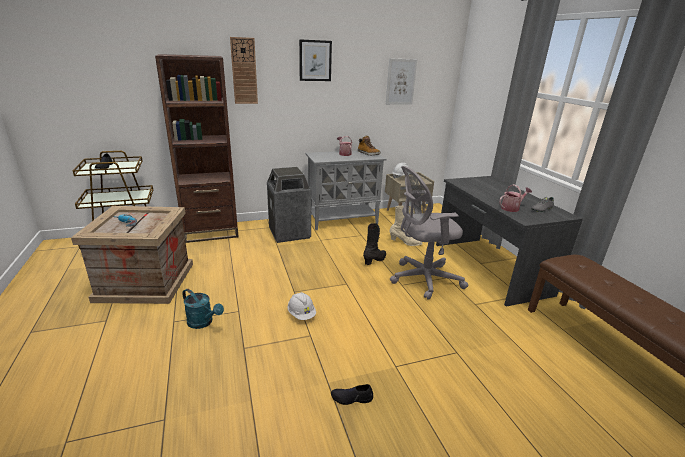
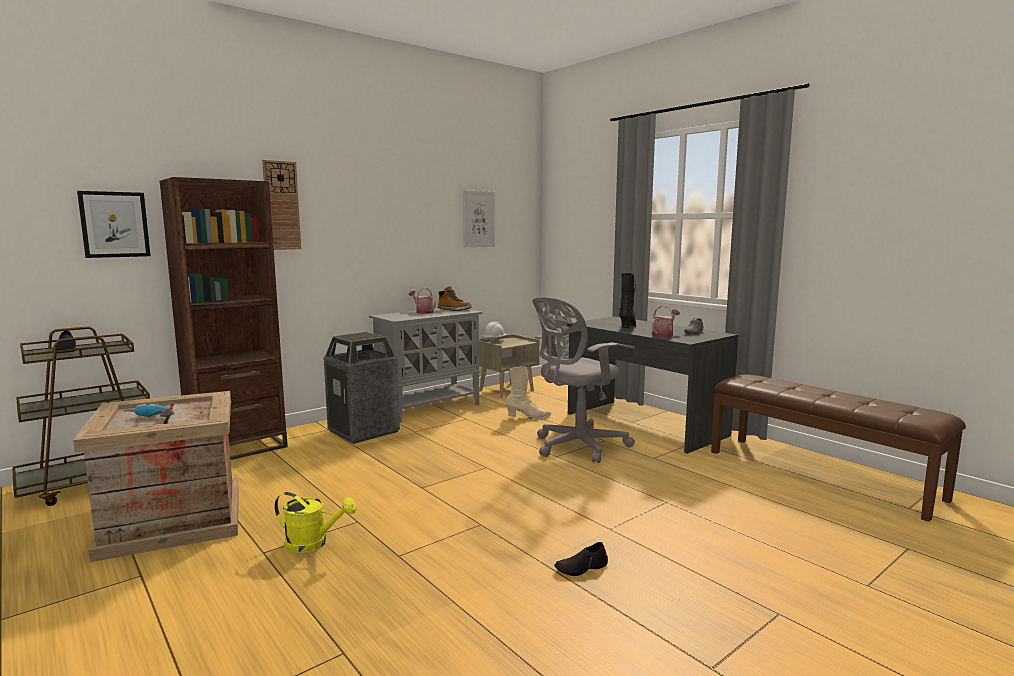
camera: 20 degrees left, 15 degrees down
(203, 322) = (313, 544): turquoise watering can -> yellow watering can
(301, 314) = (451, 507): white hard hat -> none
(315, 60) = (374, 192): picture -> picture (114, 224)
(375, 260) = (505, 439): black boot -> black boot (627, 327)

